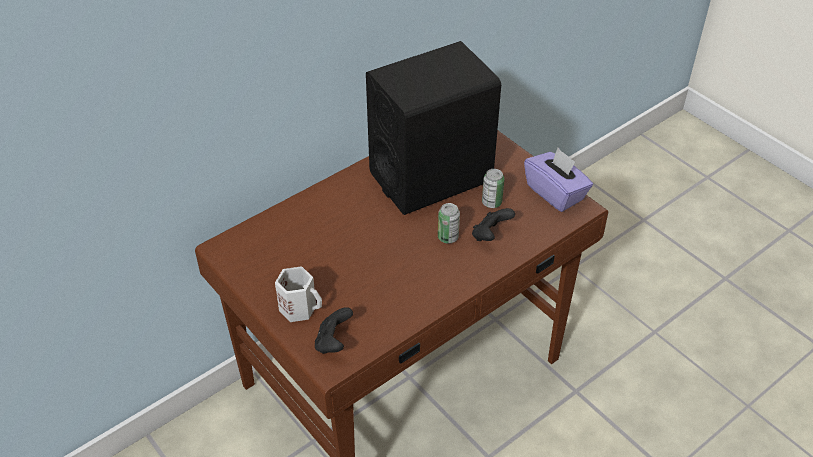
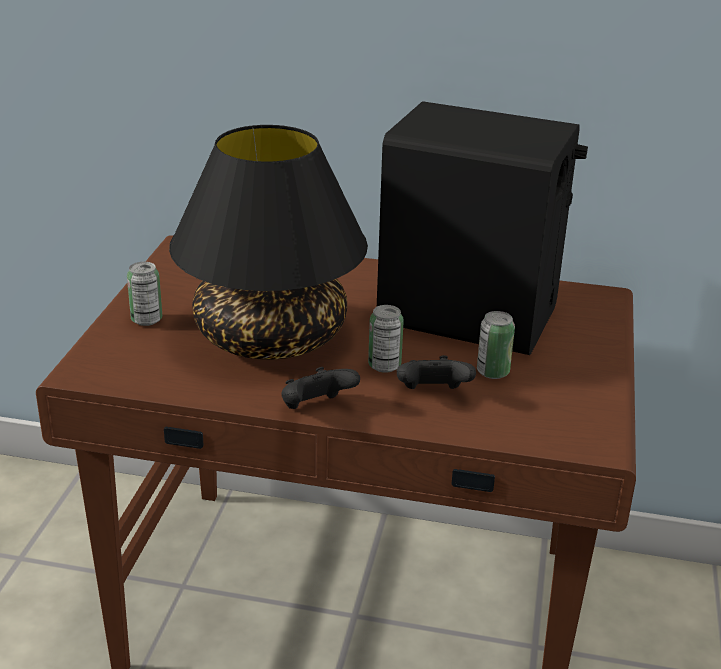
camera: 50 degrees right, 15 degrees down
(299, 307) = (146, 320): white mug -> can
(333, 342) = (117, 360): black game controller -> black game controller (316, 408)
(375, 265) = (270, 337): none -> black table lamp
(555, 193) = (590, 413): purple tissue box -> none

